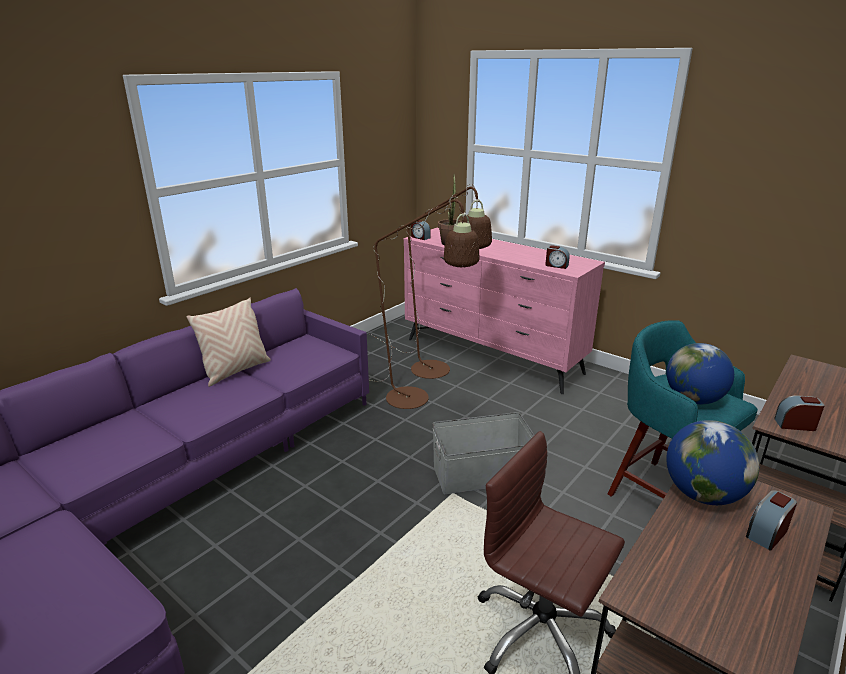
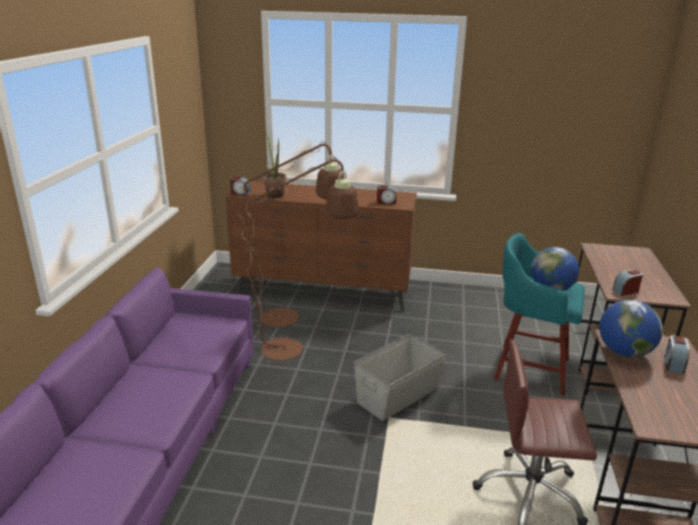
camera: 30 degrees left, 0 degrees up
(236, 371) = (142, 367): beige pillow -> none
(492, 356) = (323, 292): pink dresser -> brown dresser

